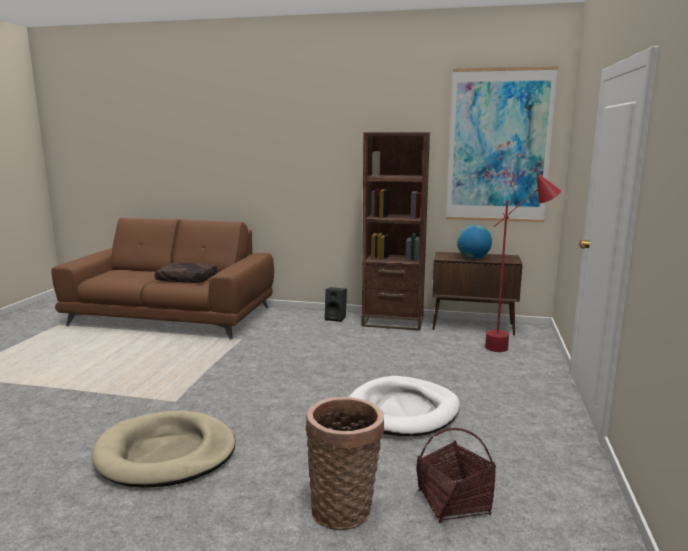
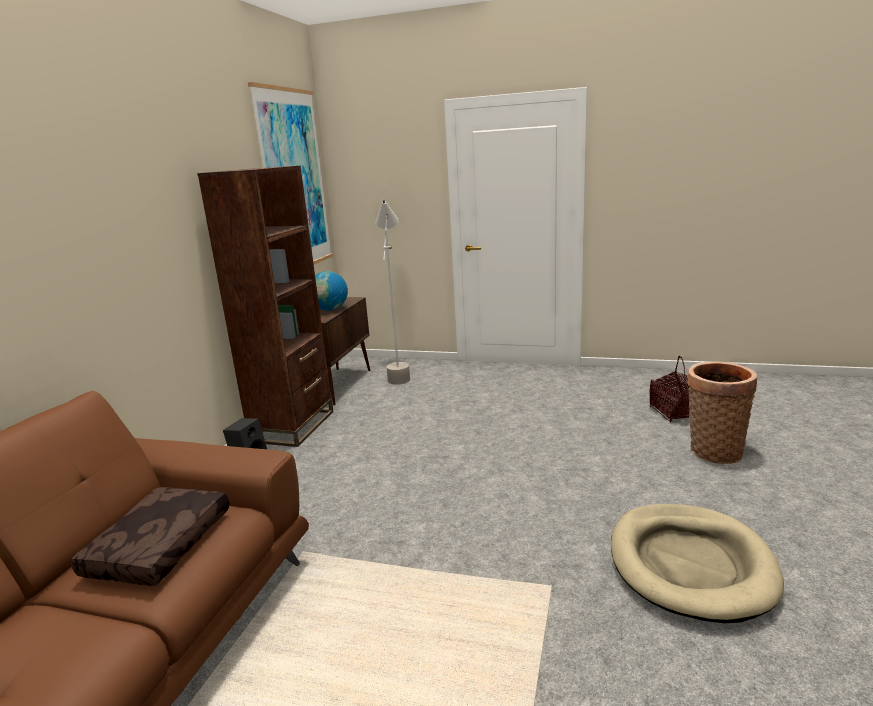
camera: 85 degrees left, 5 degrees up
(403, 411) = (543, 425): white dog bed -> none
(514, 347) = (399, 373): red floor lamp -> grey floor lamp

